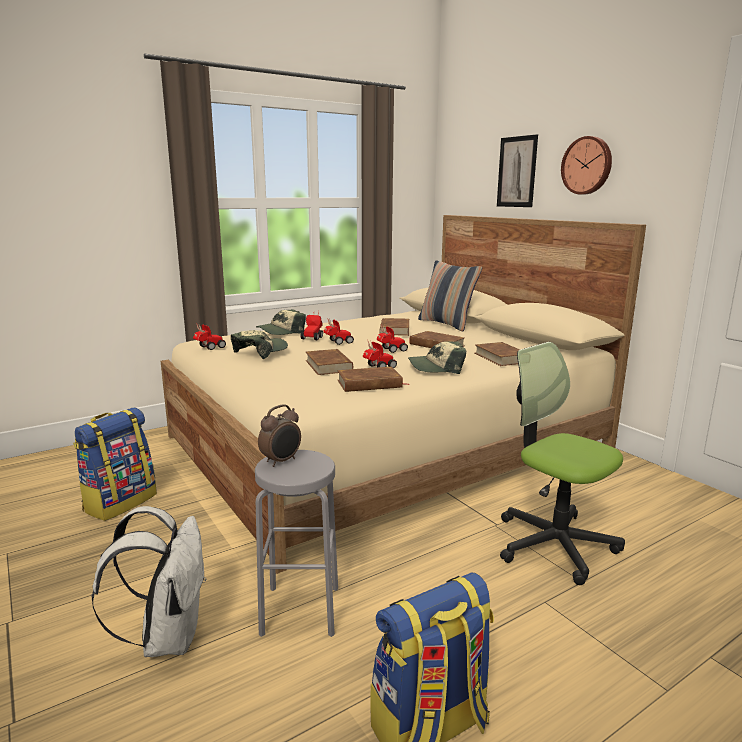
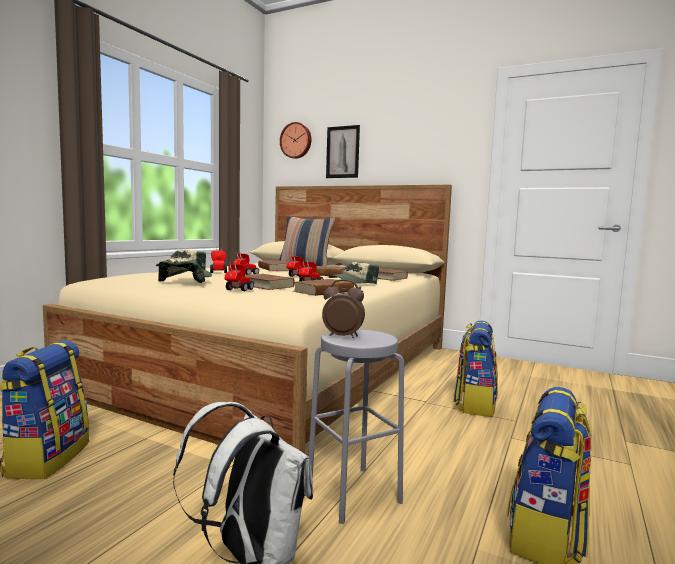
camera: 30 degrees left, 10 degrees down
(209, 348) = (121, 281): toy car -> toy car (237, 290)
(281, 461) = (342, 336): alarm clock -> alarm clock turned 90 degrees counterclockwise
(554, 544) = (474, 404): office chair -> backpack
(587, 165) = (402, 146): wall clock -> wall clock (296, 140)

